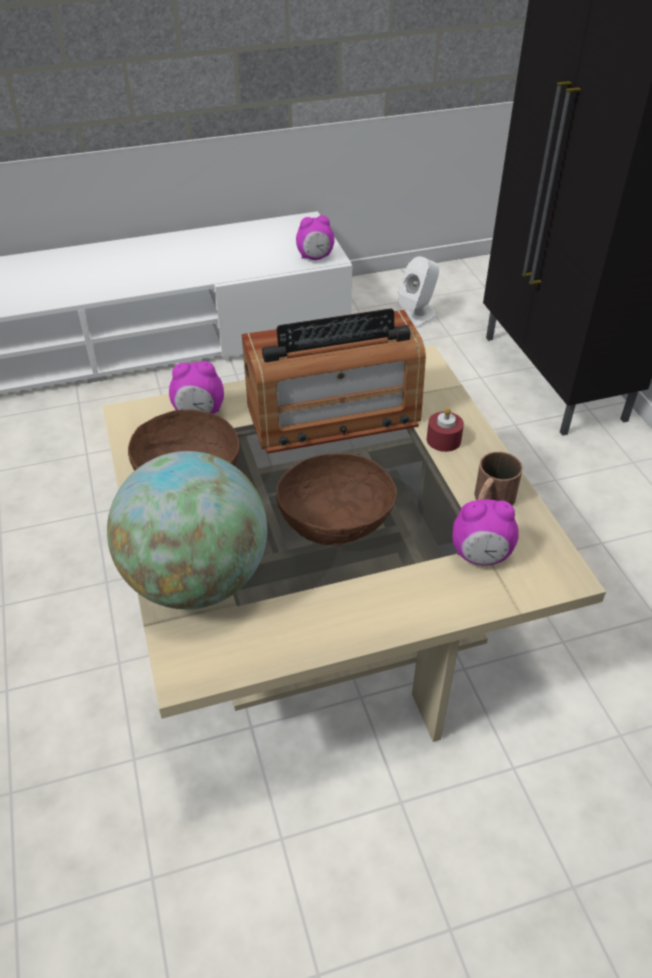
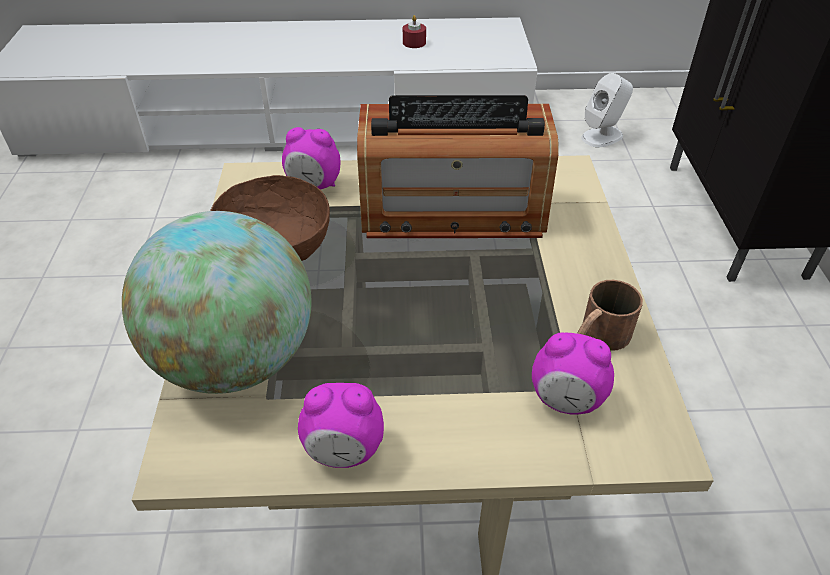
camera: 15 degrees right, 0 degrees up
(315, 258) = (502, 59): alarm clock -> alarm clock (344, 451)
(336, 520) = (412, 324): brown bowl -> none
(443, 440) = (566, 257): red candle -> red candle (414, 42)

